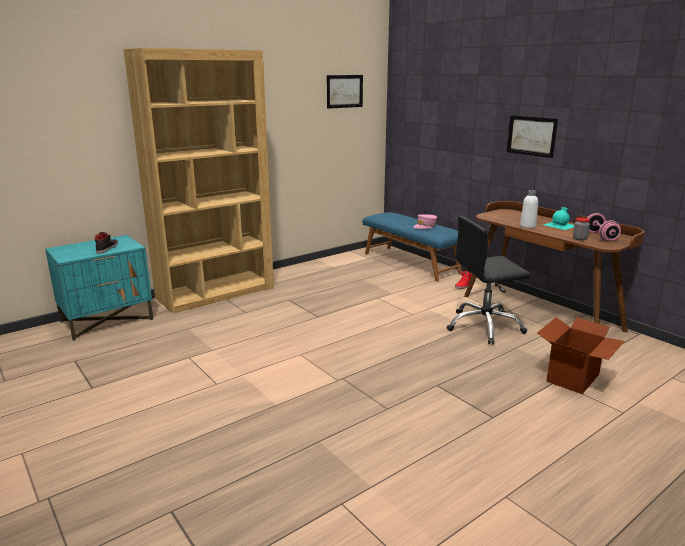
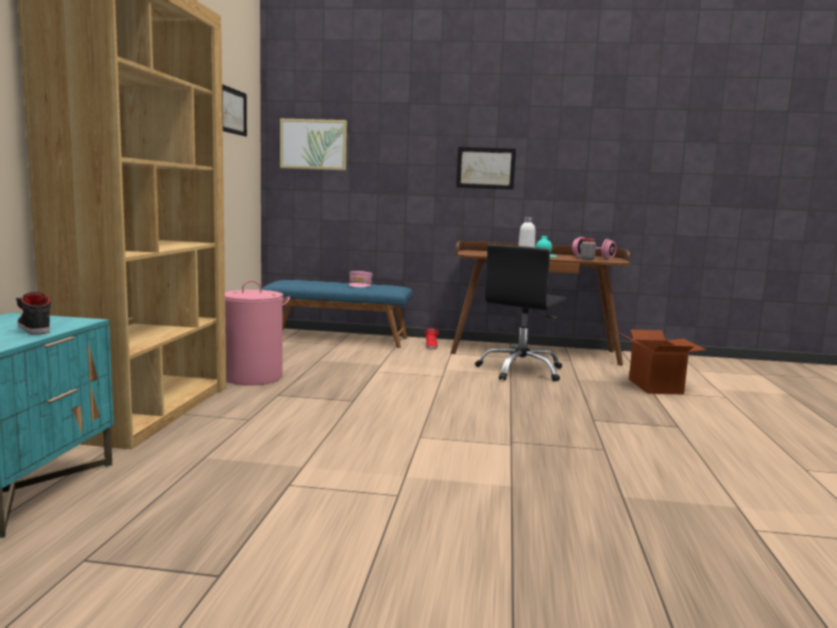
camera: 45 degrees left, 10 degrees down
(301, 283) = (253, 377): none -> pink laundry basket
(415, 109) = (313, 144): none -> picture

